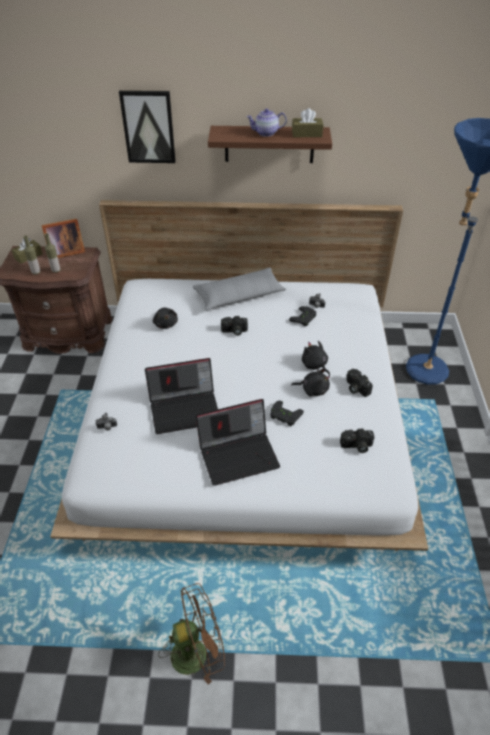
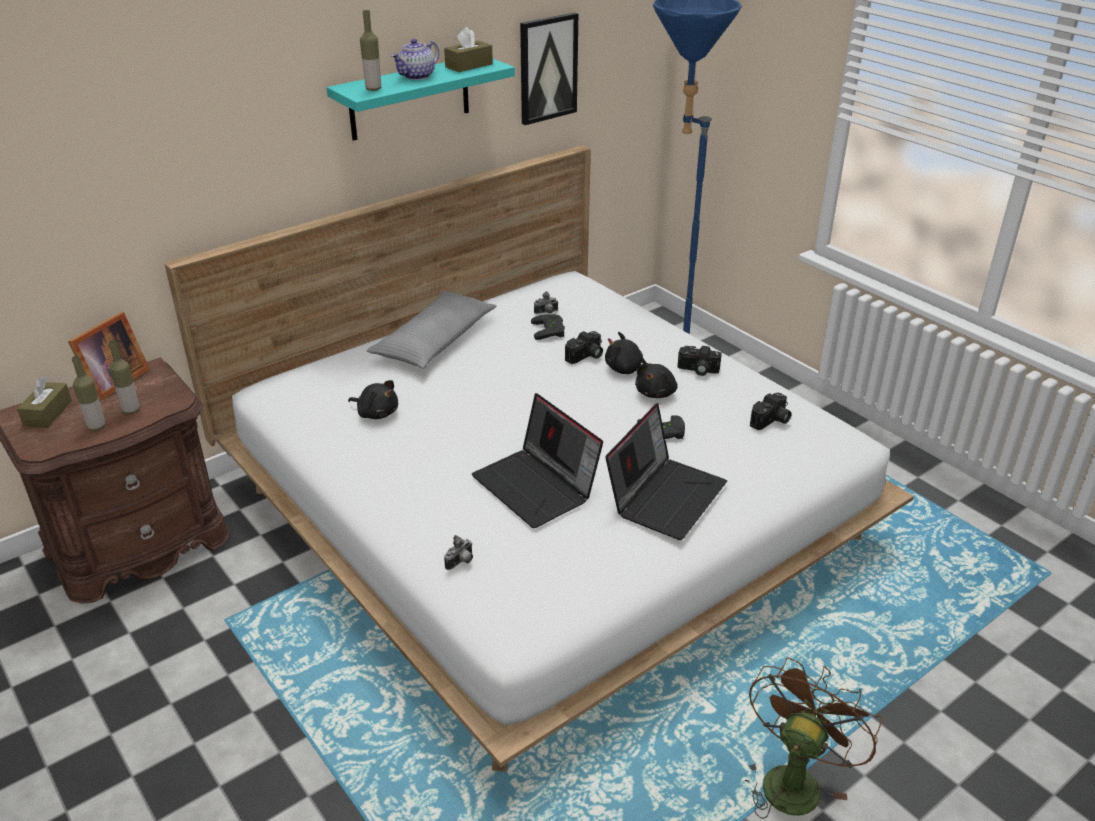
camera: 40 degrees left, 10 degrees down
(148, 127) = (232, 111): picture -> picture (547, 68)
(185, 409) = (537, 487): laptop -> laptop turned 105 degrees clockwise
(229, 135) = (373, 89): none -> bottle
(234, 331) = (483, 379): camera -> camera (586, 357)
(269, 144) = (409, 98): brown shelf -> turquoise shelf
(313, 389) = (656, 393): black plush toy -> black plush toy turned 150 degrees clockwise

